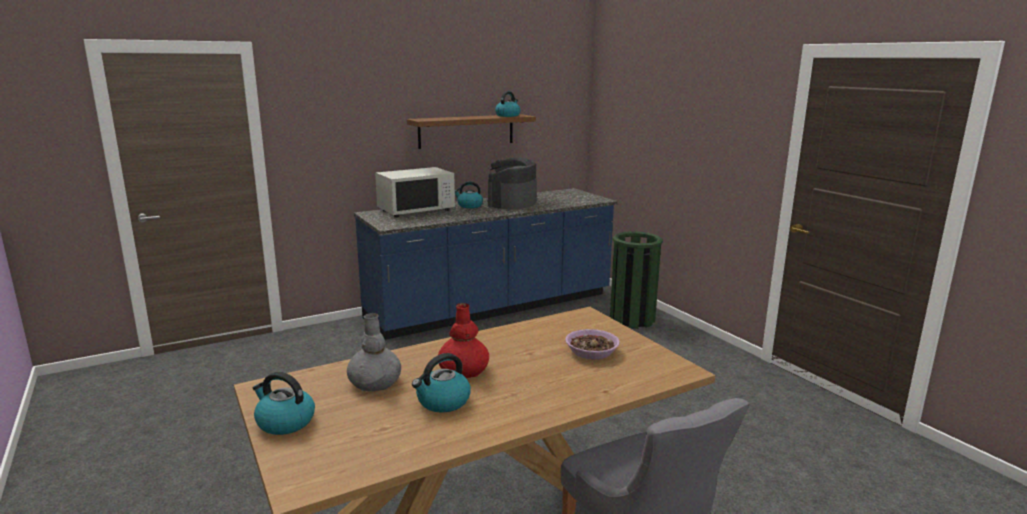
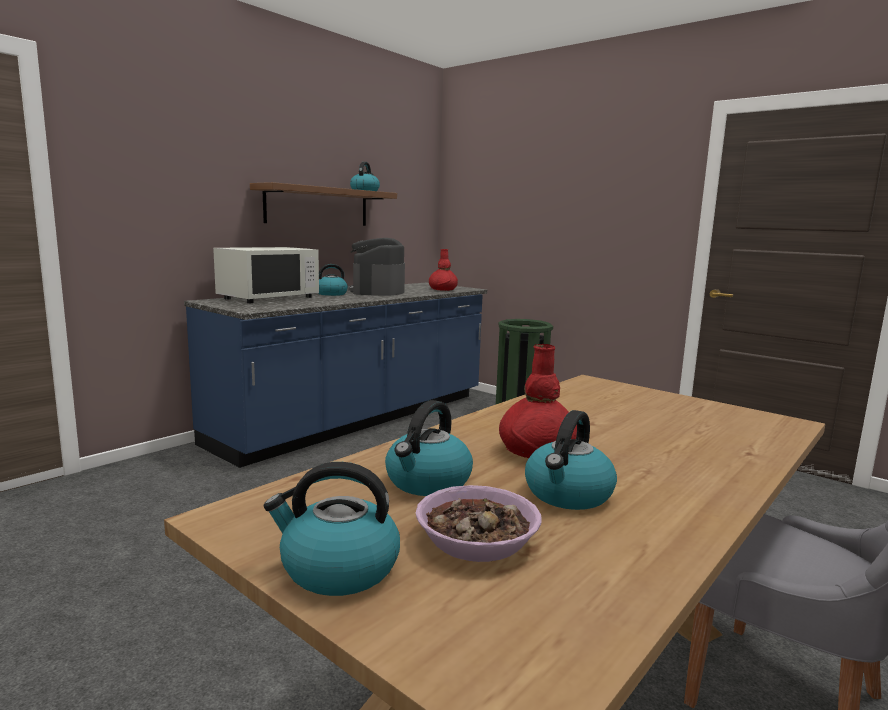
camera: 20 degrees left, 5 degrees down
(375, 382) = (428, 482): grey vase -> kettle
(574, 201) = (443, 289): none -> red vase
(592, 352) = (661, 415): bowl -> bowl (478, 540)

